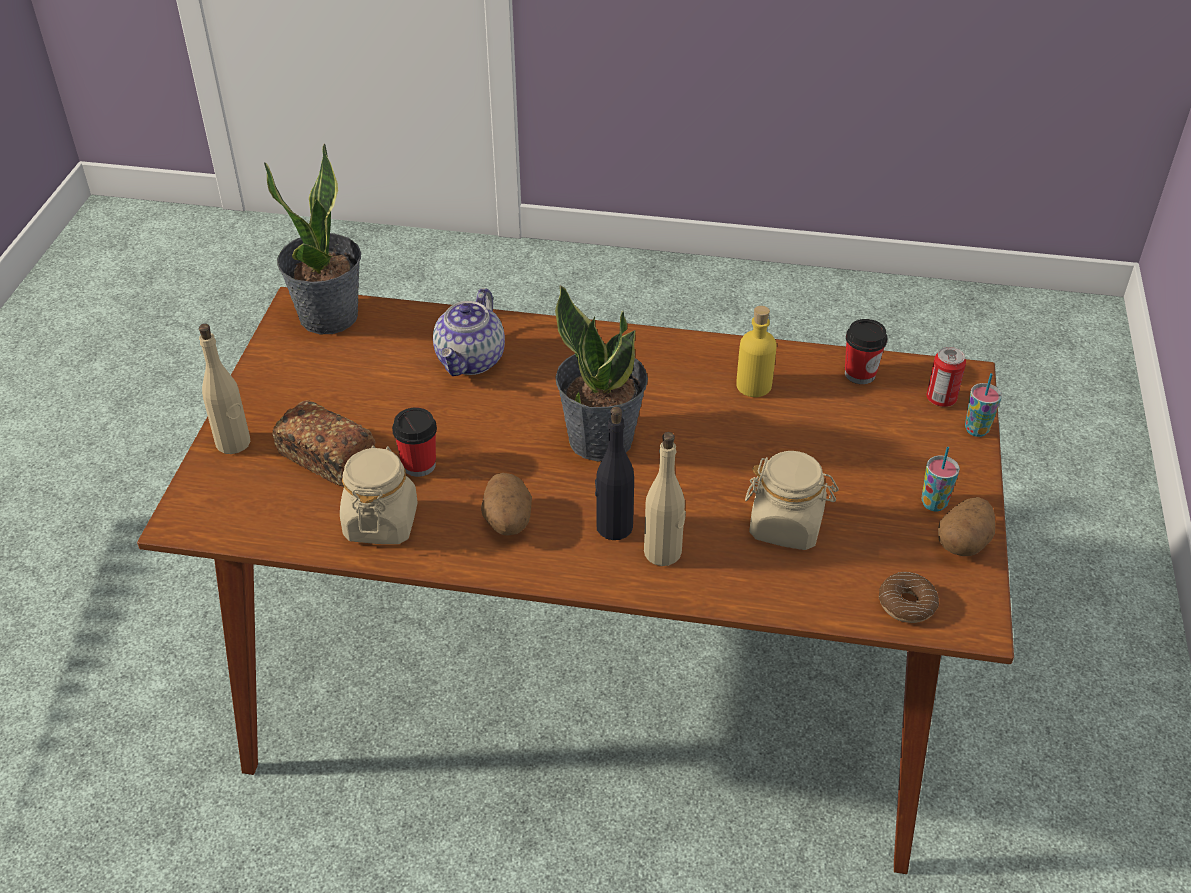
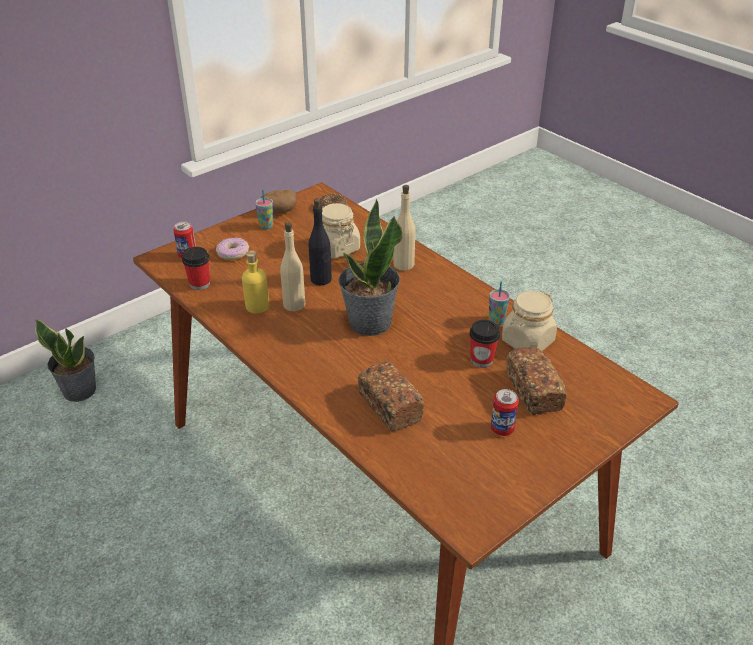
camera: 140 degrees left, 5 degrees down
(233, 443) = (588, 433): beige bottle -> beige bottle (294, 304)
(329, 317) = (454, 502): potted plant -> potted plant (79, 390)
(333, 399) = (502, 429): none -> can
(471, 361) = (389, 407): teapot -> bread
(507, 522) = (461, 310): potato -> none
(613, 527) = (413, 283): black bottle -> black bottle (321, 279)
(898, 435) = (232, 253): none -> donut
(976, 430) = (198, 238): cup -> cup (496, 321)

